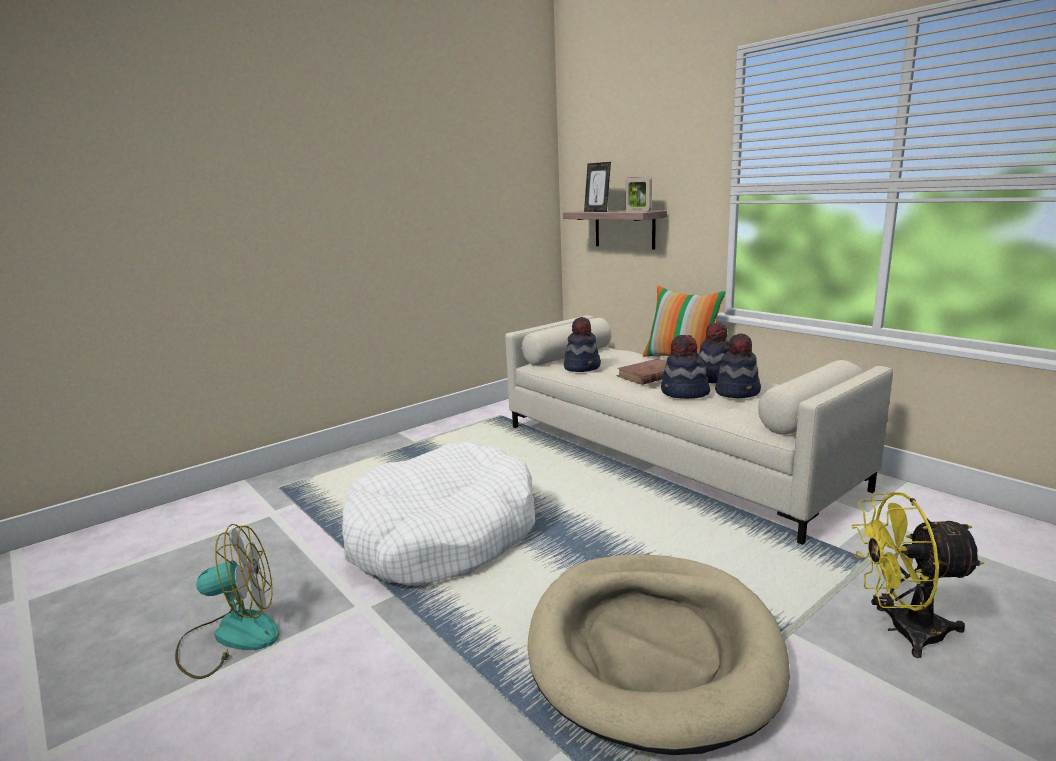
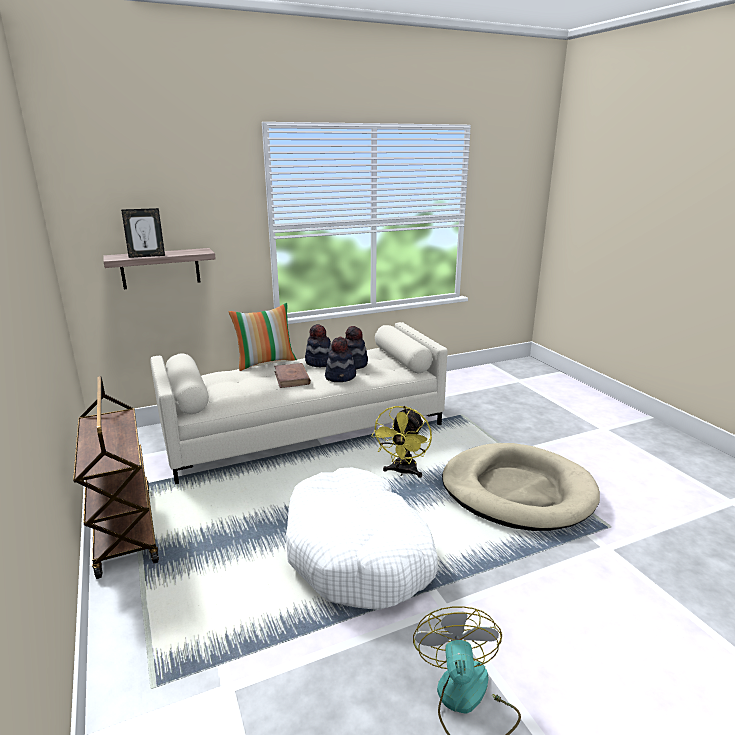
camera: 75 degrees left, 5 degrees up
(442, 429) = (124, 529): none -> brown cart
(582, 367) = (237, 395): hat -> none
(638, 211) = (195, 251): picture frame -> none
(903, 630) = (514, 427): yellow fan -> yellow fan (403, 472)

